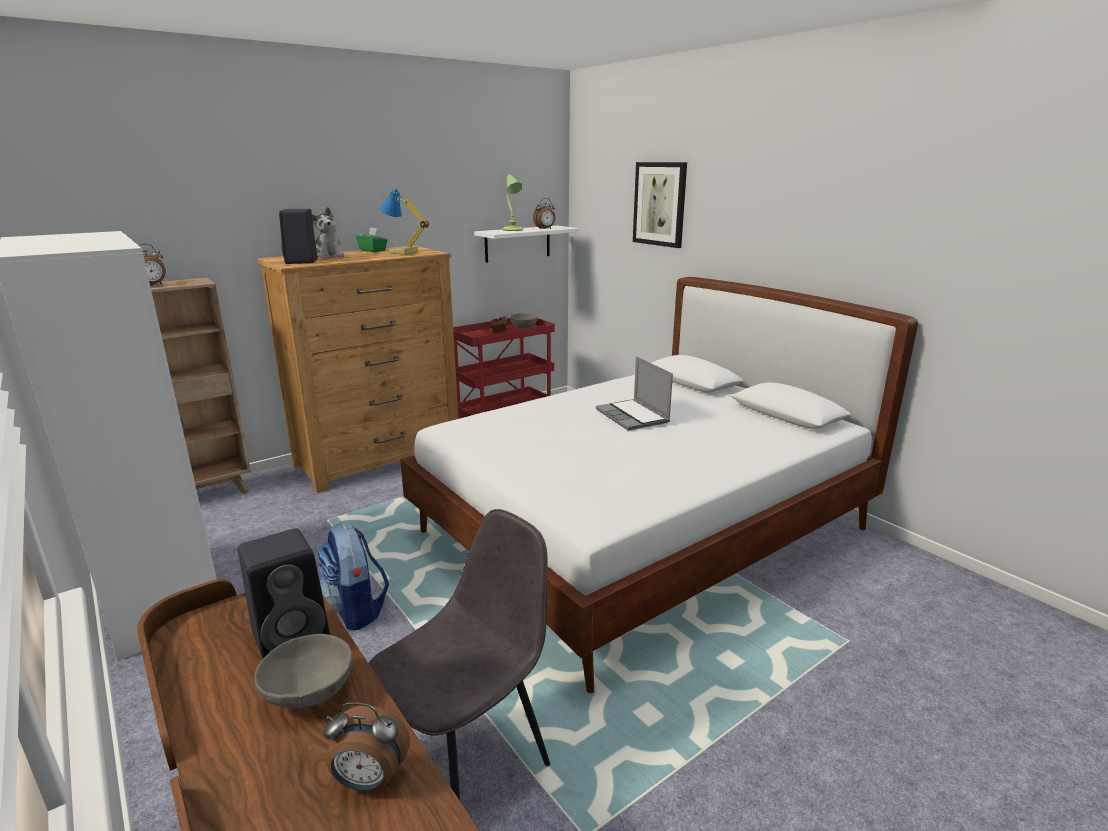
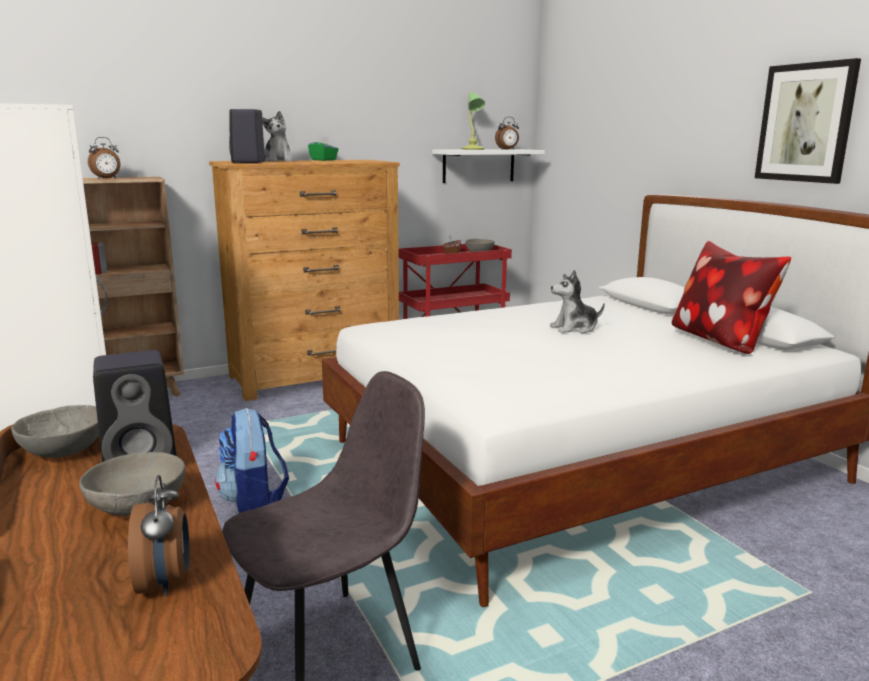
camera: 10 degrees right, 5 degrees down
(206, 630) = (62, 452): none -> grey bowl
(369, 781) = (165, 582): alarm clock -> alarm clock turned 120 degrees counterclockwise
(403, 253) = (351, 161): table lamp -> none
(633, 416) = (574, 328): laptop -> plush toy
(660, 204) = (629, 118): picture -> picture (805, 123)
(758, 422) = (719, 341): none -> pillow

